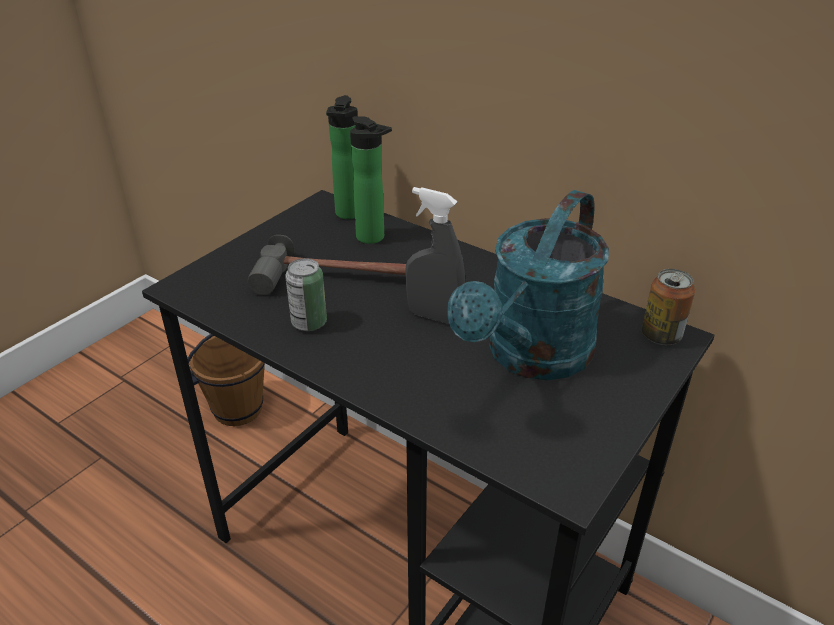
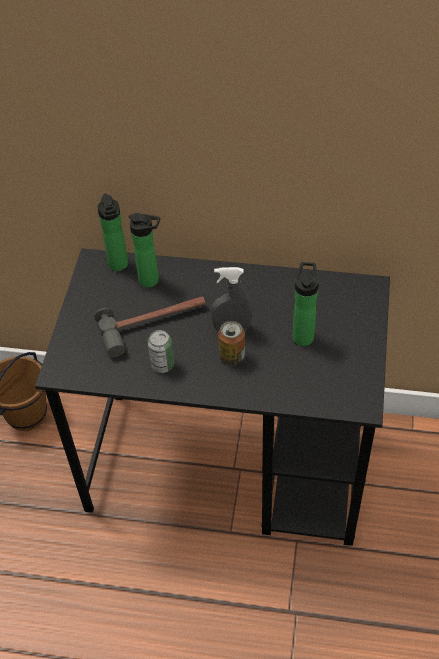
camera: 25 degrees left, 15 degrees up
(531, 357) = (303, 335): turquoise watering can -> bottle
(661, 335) = (363, 289): can -> can (232, 357)

